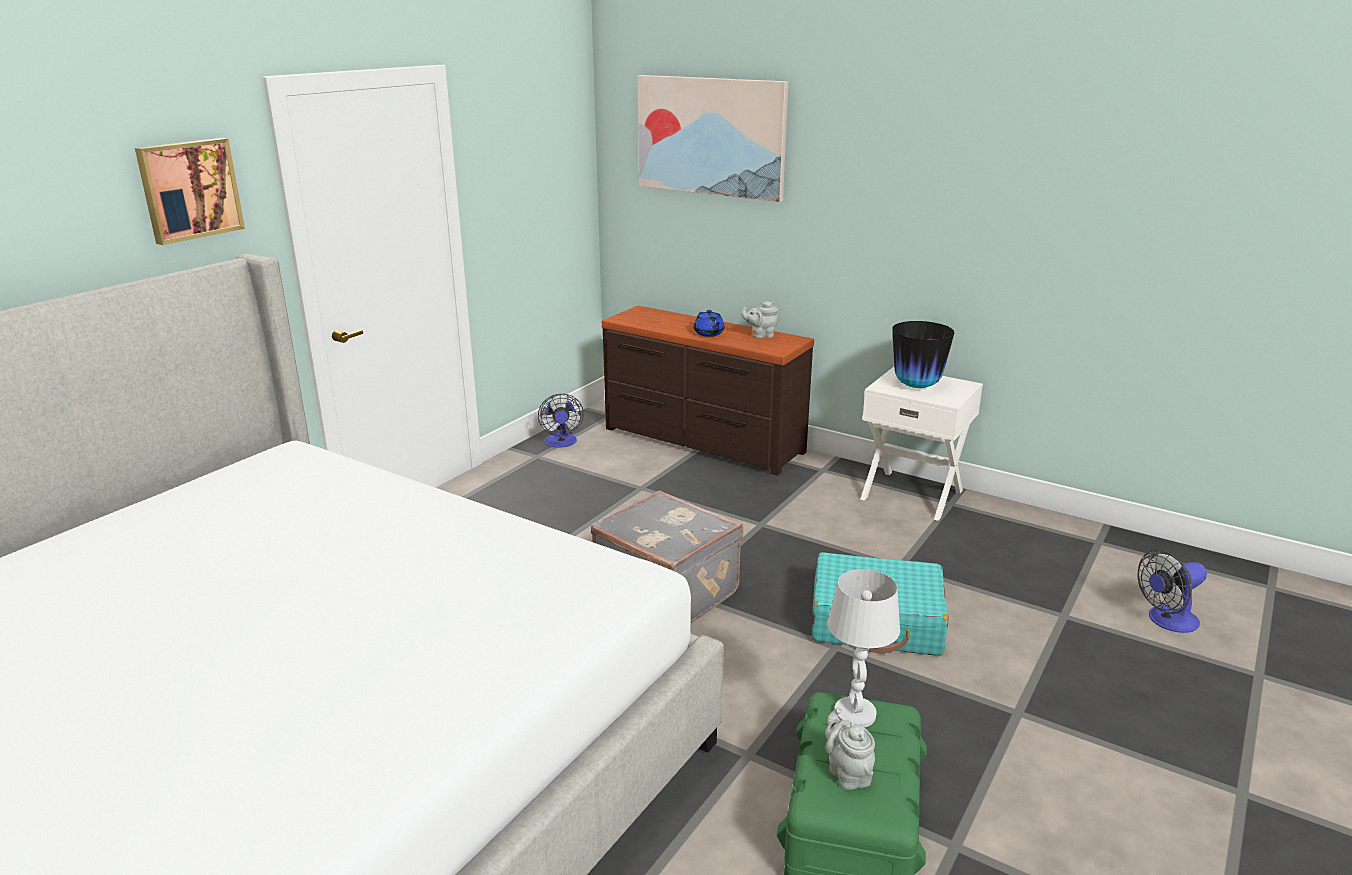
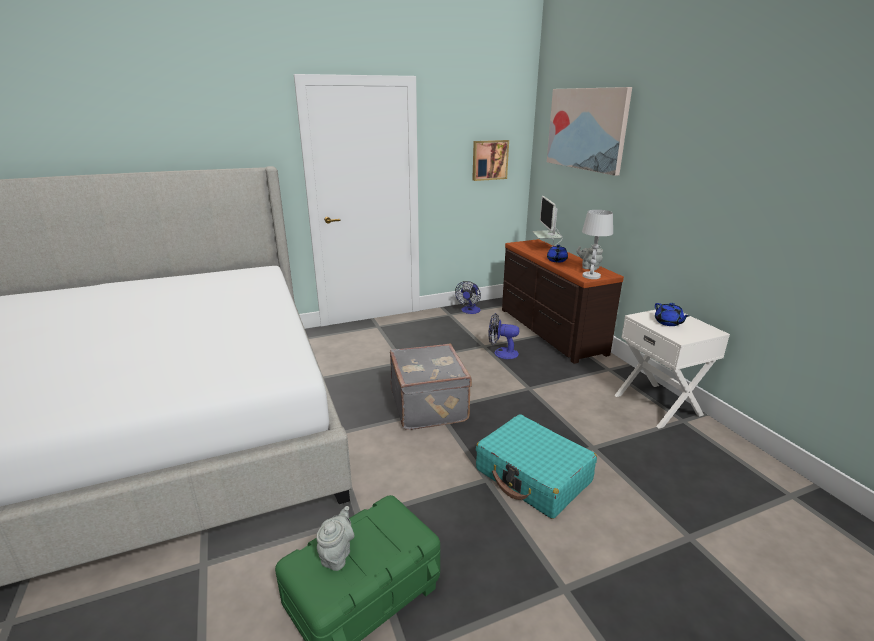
camera: 35 degrees right, 0 degrees up
(189, 189) = (244, 129): picture -> picture (489, 160)
(672, 319) = (546, 249): none -> monitor
(854, 713) = (392, 520): white table lamp -> white table lamp (591, 276)
(917, 386) = (668, 323): vase -> blue teapot
(1166, 621) = (792, 588): fan -> fan (501, 353)

